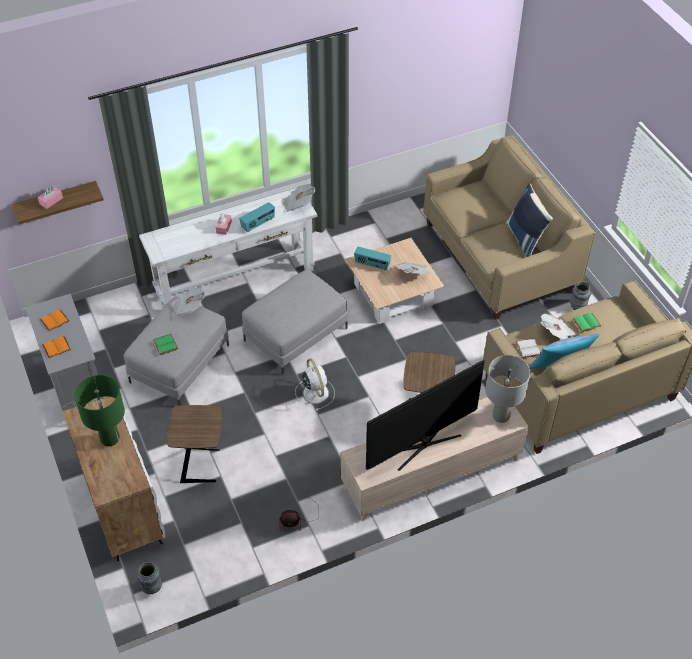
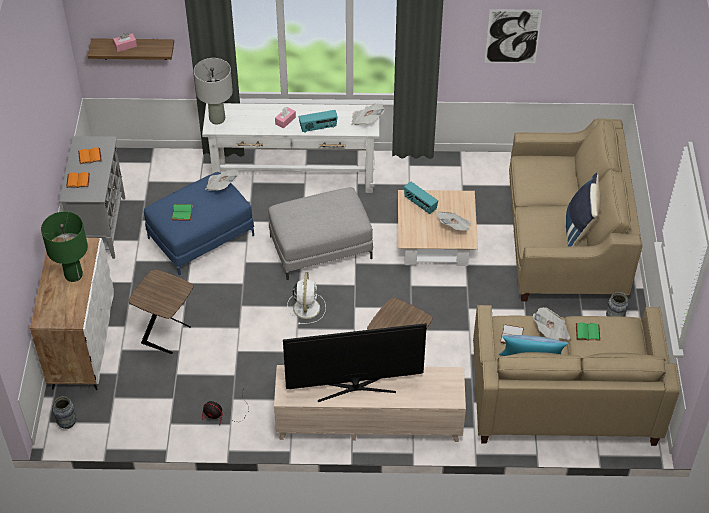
camera: 25 degrees right, 0 degrees up
(179, 363) = (200, 236): grey ottoman -> blue ottoman
(406, 86) = (512, 36): none -> picture
(500, 416) = (445, 389): grey table lamp -> grey table lamp (217, 119)

